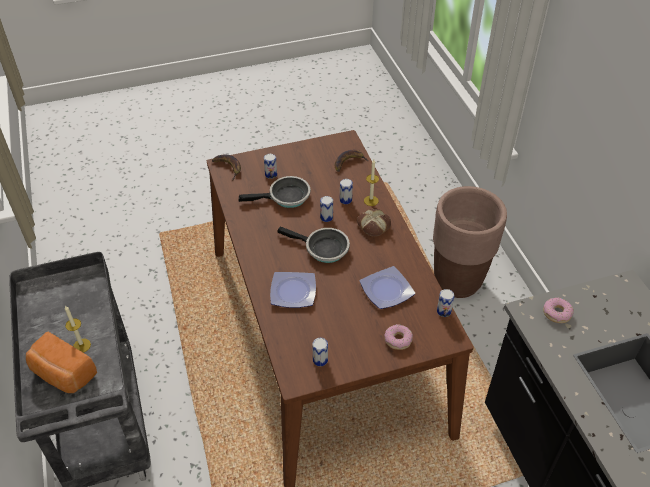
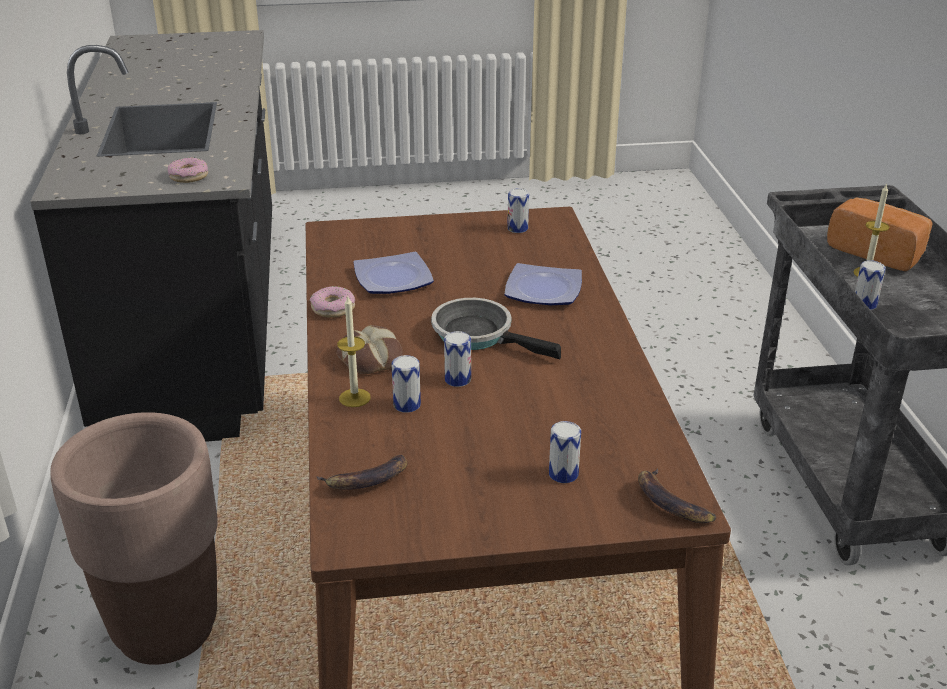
camera: 170 degrees left, 15 degrees down
(286, 197) = (534, 423): frying pan -> none
(398, 340) = (403, 234): donut -> donut (333, 308)
(444, 311) = (321, 252): can -> can (864, 304)

